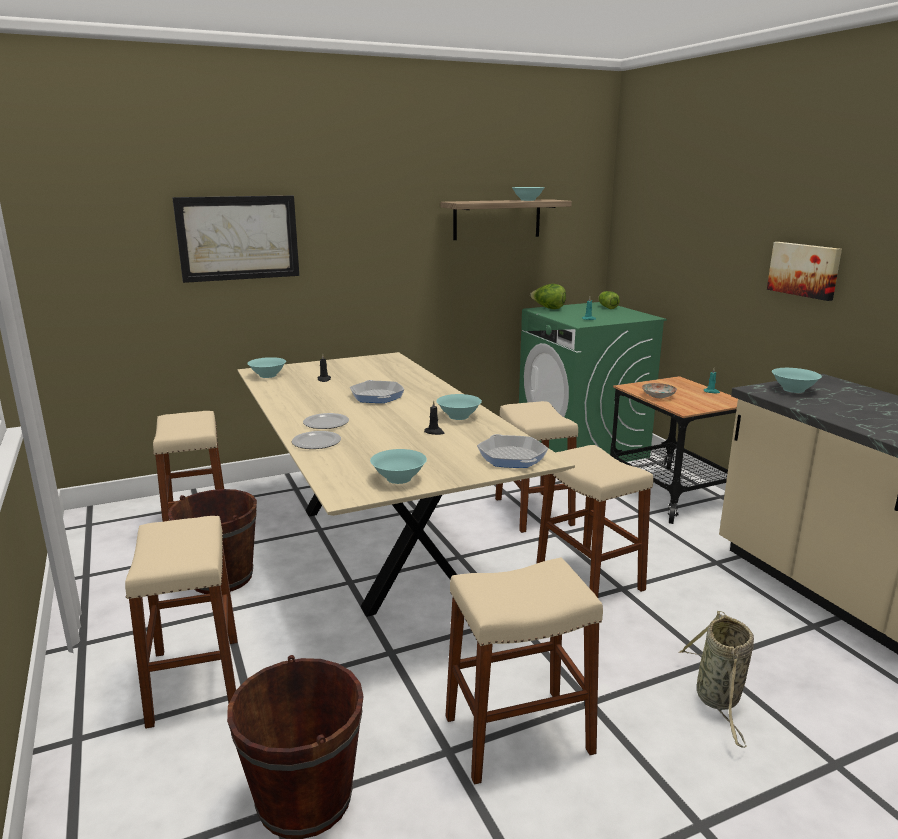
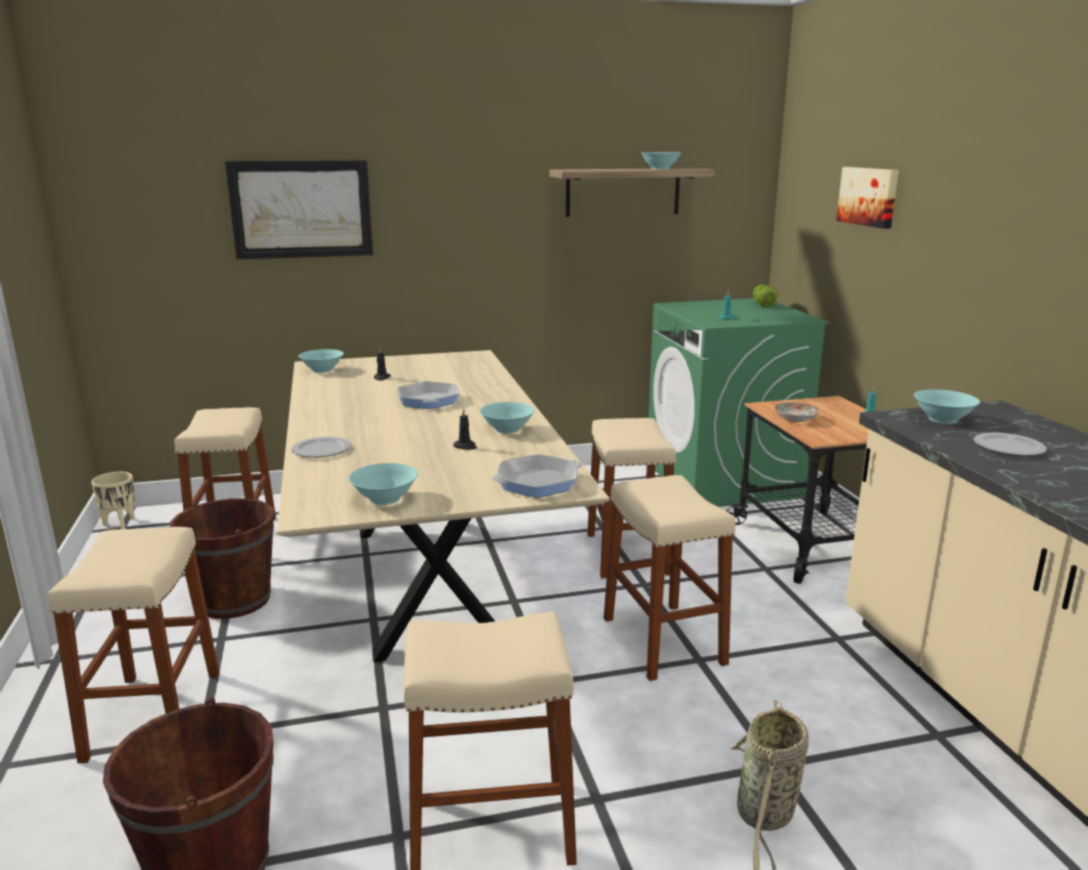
camera: 10 degrees right, 0 degrees up
(86, 521) = (121, 524): none -> beige planter
(325, 423) = (347, 428): plate -> plate (1007, 447)
(512, 457) = (537, 482): frying pan -> frying pan turned 75 degrees clockwise
(548, 308) = (685, 304): lettuce -> none
(804, 270) = (986, 261): picture -> picture (869, 196)

